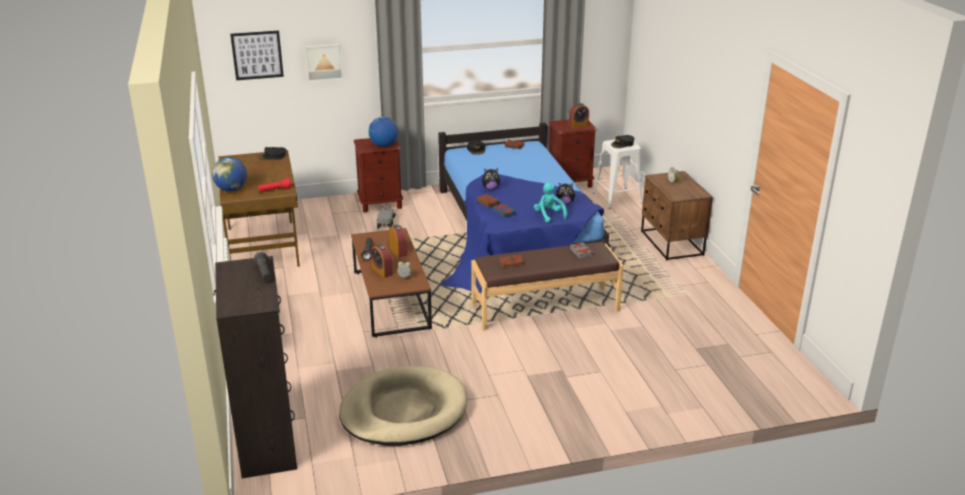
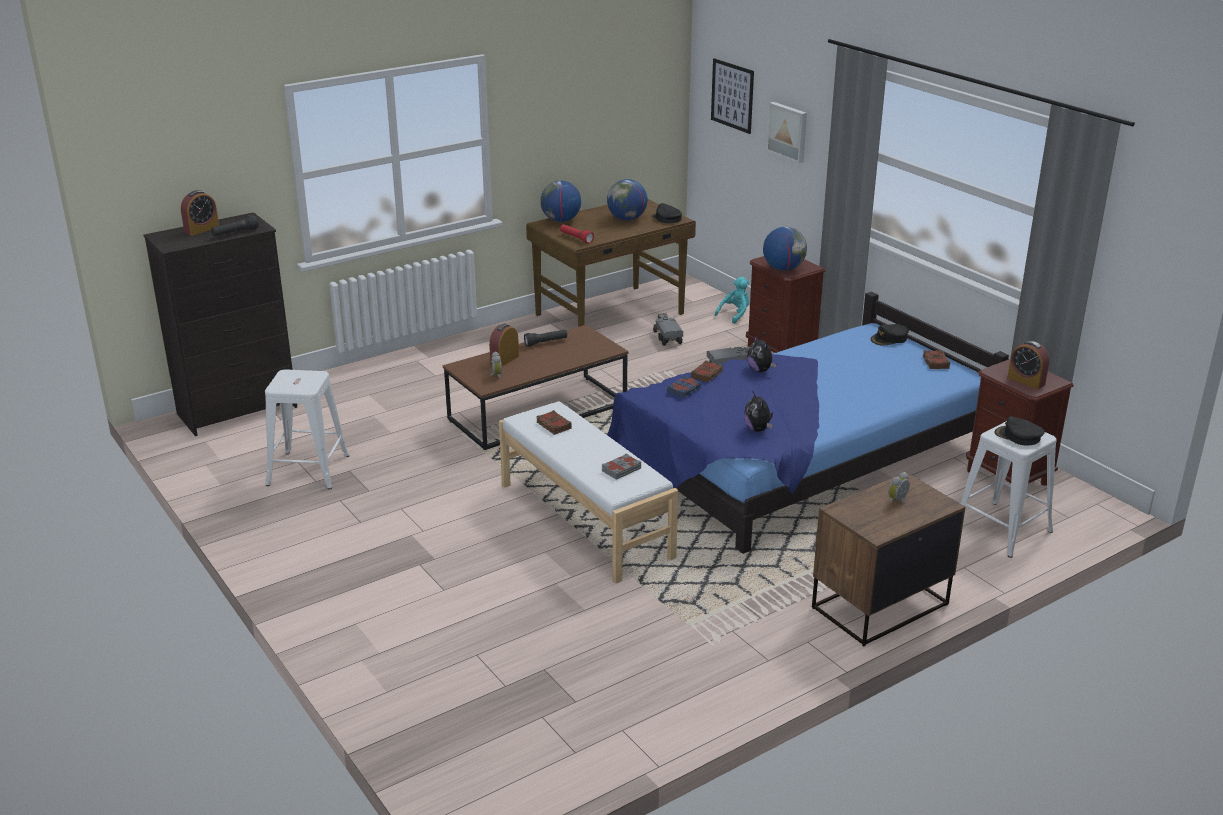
camera: 70 degrees right, 0 degrees up
(258, 168) = (627, 219): none -> globe
(322, 234) = (667, 337): none -> toy truck
(398, 251) = (560, 358): alarm clock -> alarm clock (201, 229)
(404, 411) = (308, 470): beige dog bed -> white stool
(545, 307) = (586, 520): brown bench -> white bench
(549, 215) = (705, 423): turquoise plush toy -> turquoise plush toy (735, 315)

